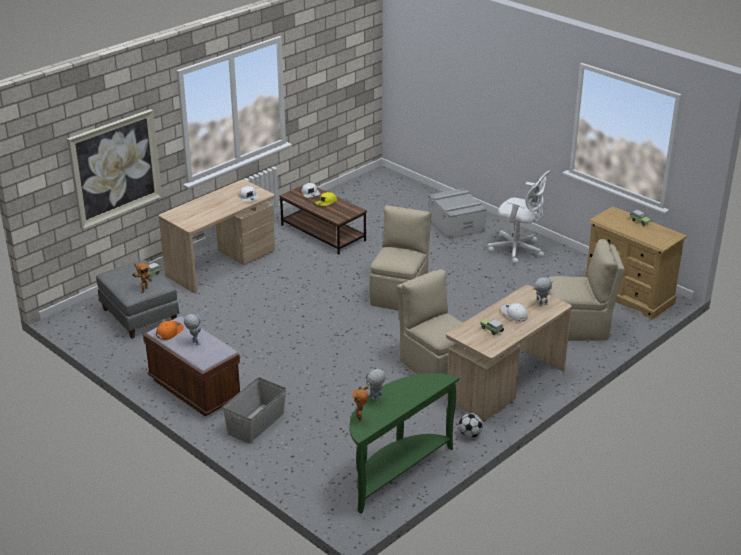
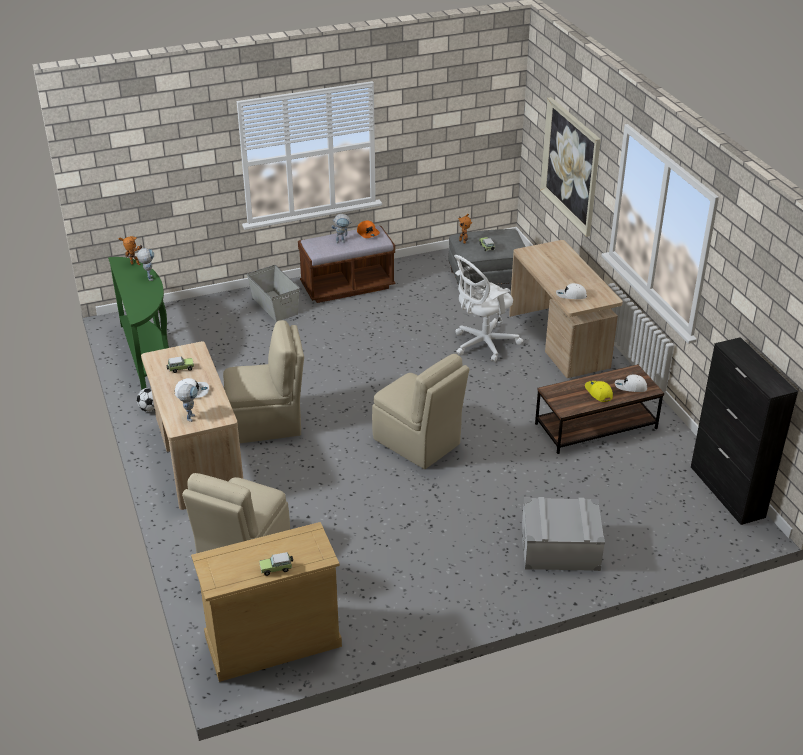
camera: 115 degrees right, 5 degrees up
(356, 184) = (727, 492): none -> black cabinet
(518, 250) = (454, 581): white office chair -> white office chair (482, 344)

